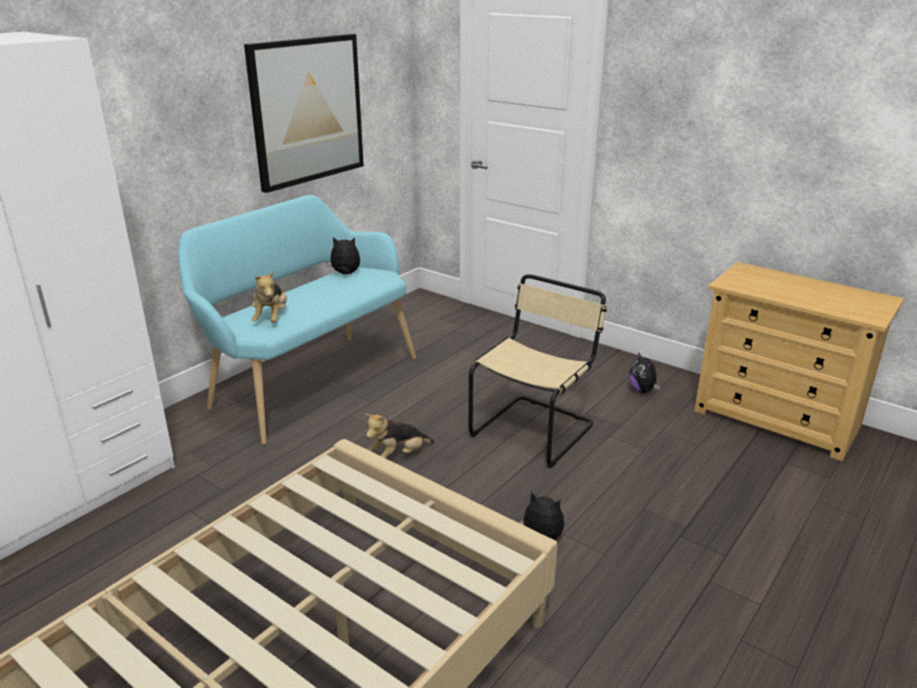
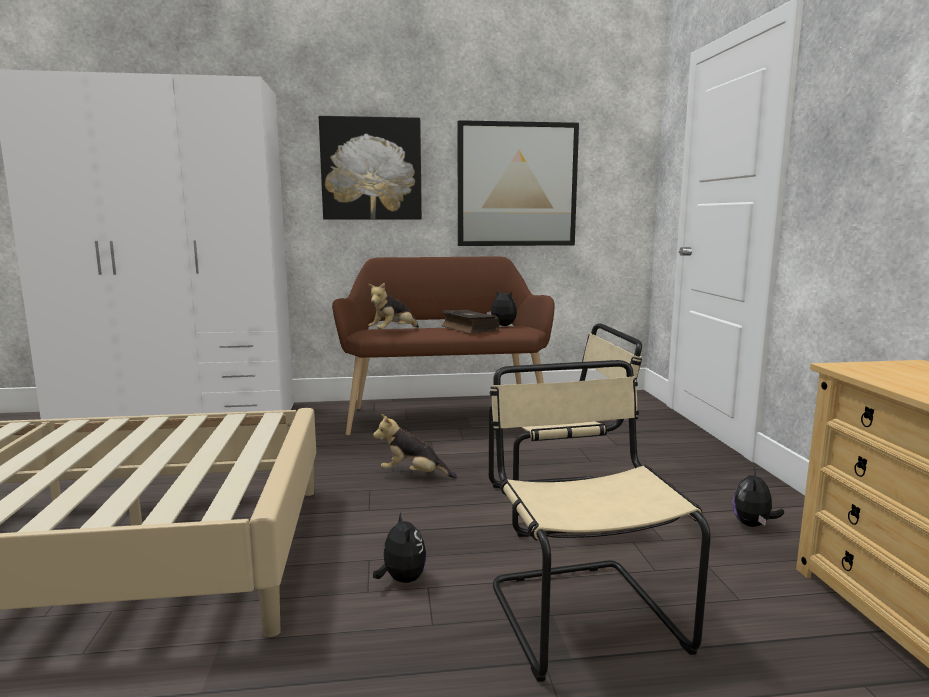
camera: 45 degrees right, 15 degrees down
(160, 118) = (371, 169): none -> picture
(308, 381) = (444, 414): turquoise bench -> brown bench
(333, 290) = (468, 329): none -> book
(654, 497) = (581, 612): none -> beige chair

